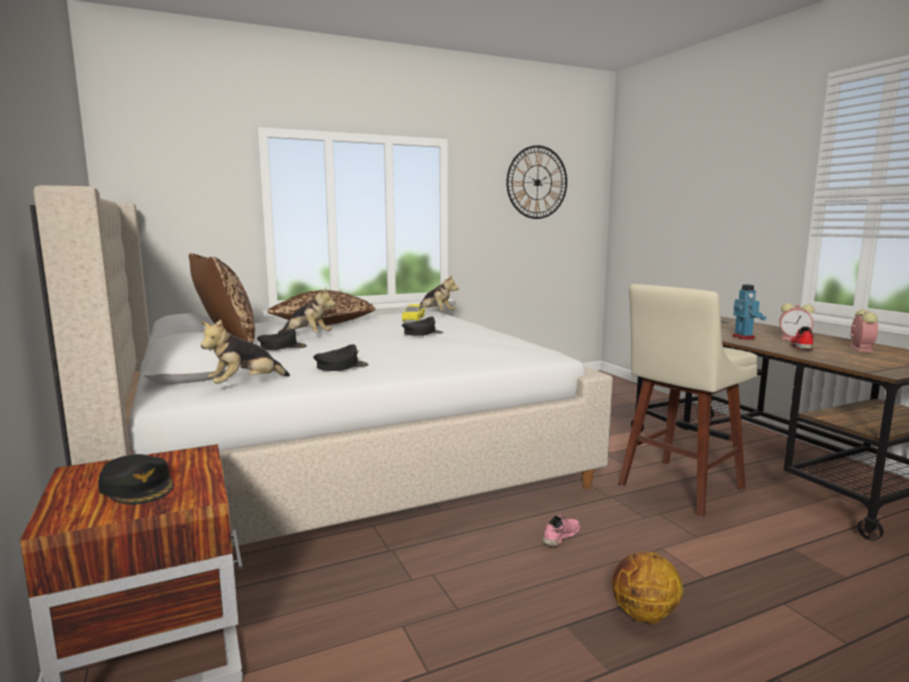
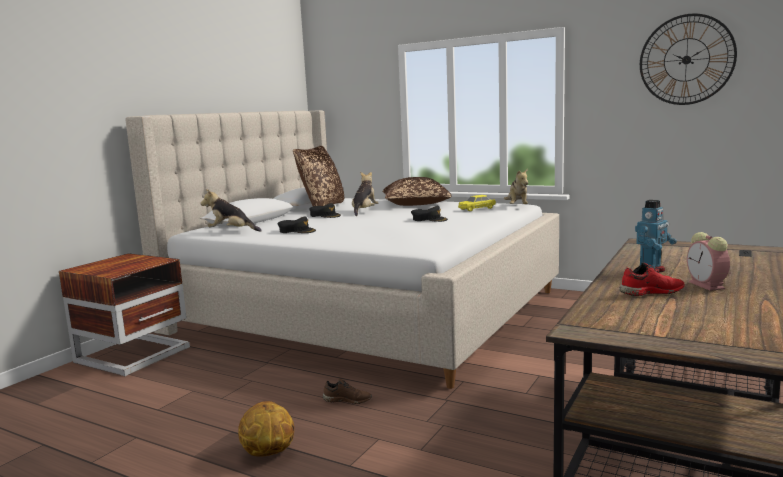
camera: 55 degrees right, 0 degrees up
(138, 487) = (116, 265): black cap -> none
(307, 336) = (364, 211): plush toy -> plush toy turned 150 degrees counterclockwise
(560, 536) = (347, 400): pink shoe -> brown shoe
(678, 488) = (516, 422): beige stool -> none
(860, 349) = (725, 312): alarm clock -> none

